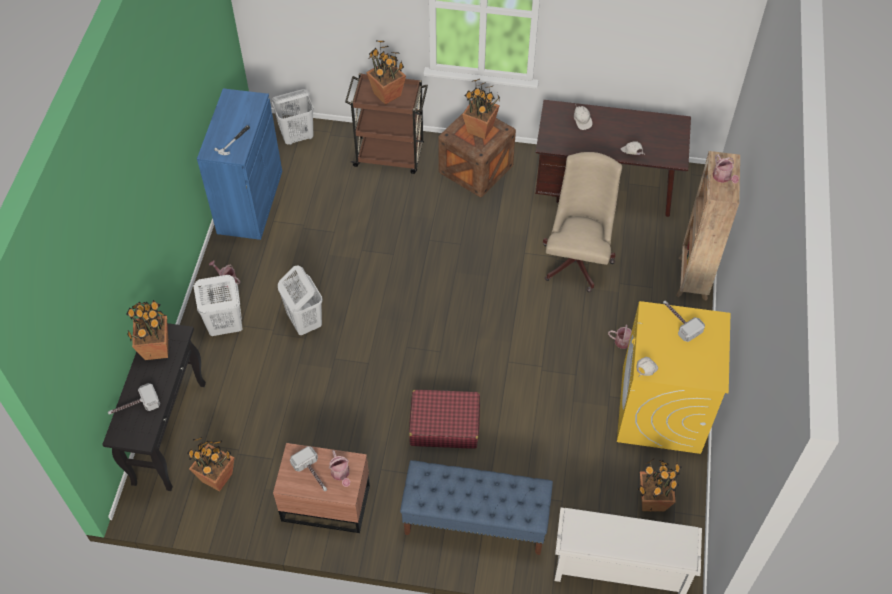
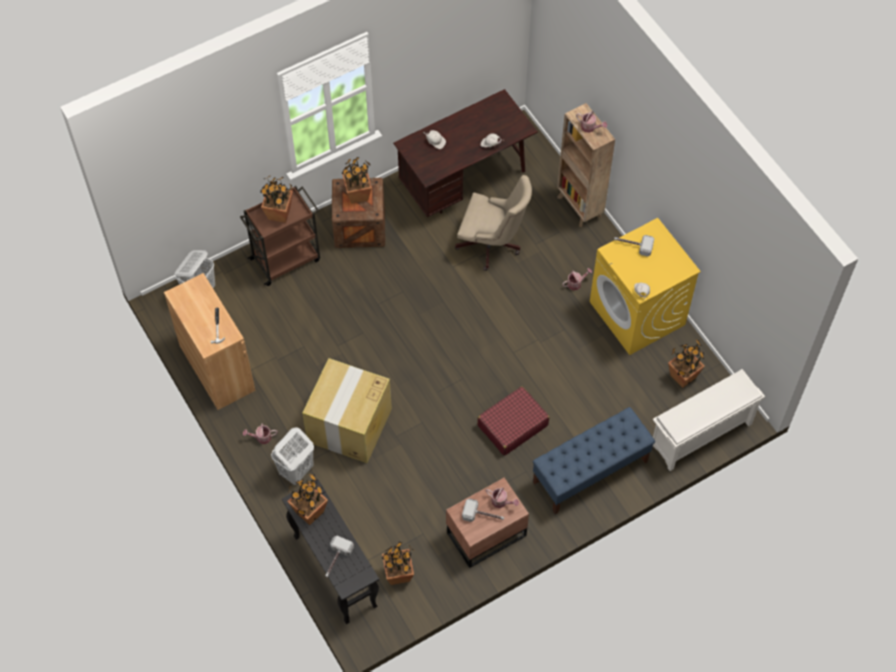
camera: 40 degrees left, 5 degrees up
(250, 202) = (217, 368): blue cabinet -> brown cabinet
(304, 321) = (349, 426): white laundry basket -> cardboard box
(578, 258) = (492, 245): beige office chair -> beige office chair turned 135 degrees clockwise

